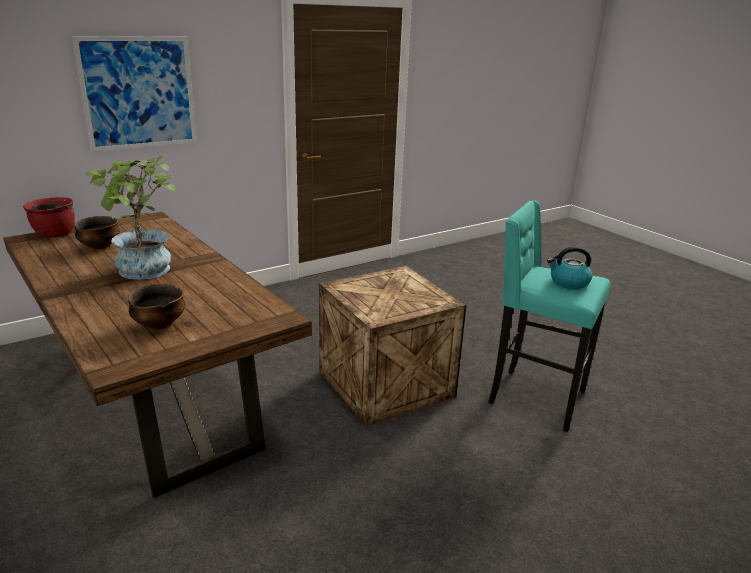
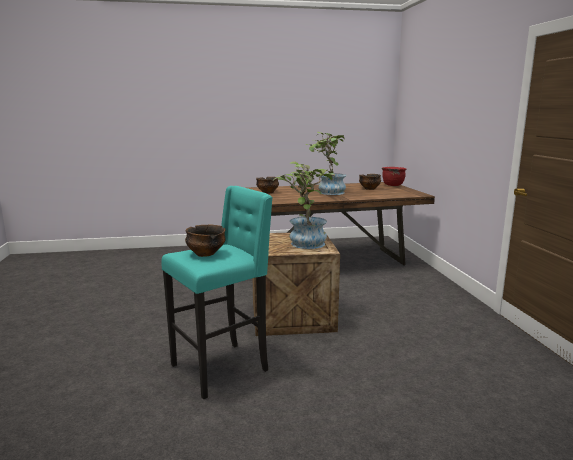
camera: 115 degrees right, 10 degrees down
(139, 93) = (448, 116): picture -> none
(382, 287) = (304, 242): none -> potted plant
(568, 282) = (205, 254): kettle -> bowl

